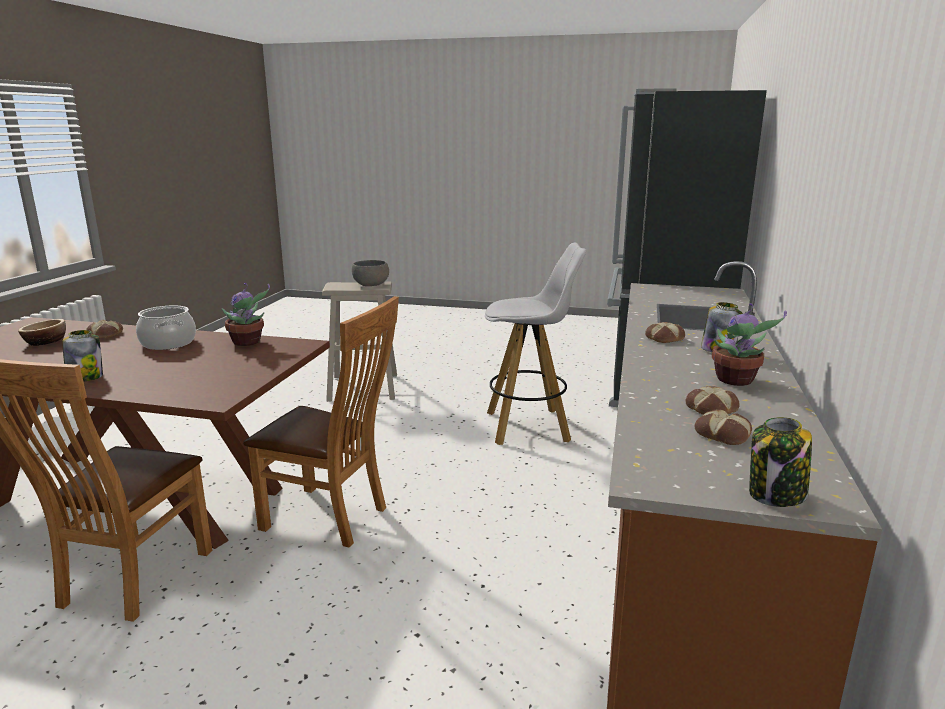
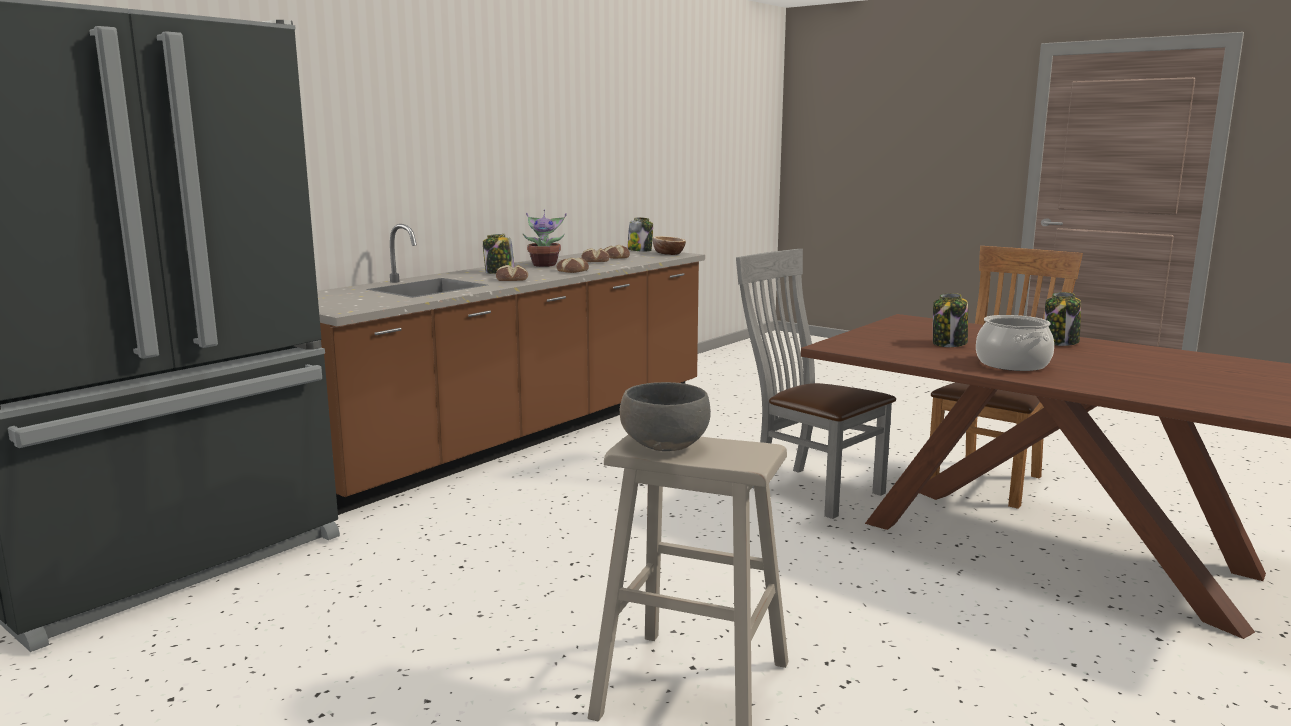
camera: 155 degrees left, 5 degrees down
(46, 342) = (1205, 383): bowl -> bowl (668, 253)
(106, 334) = (1130, 385): bread -> bread (572, 271)
(200, 360) = (949, 344): none -> jar
(248, 342) = (904, 354): potted plant -> none
(332, 518) = (809, 489): brown chair -> grey chair
(529, 427) = (495, 534): white stool -> none

